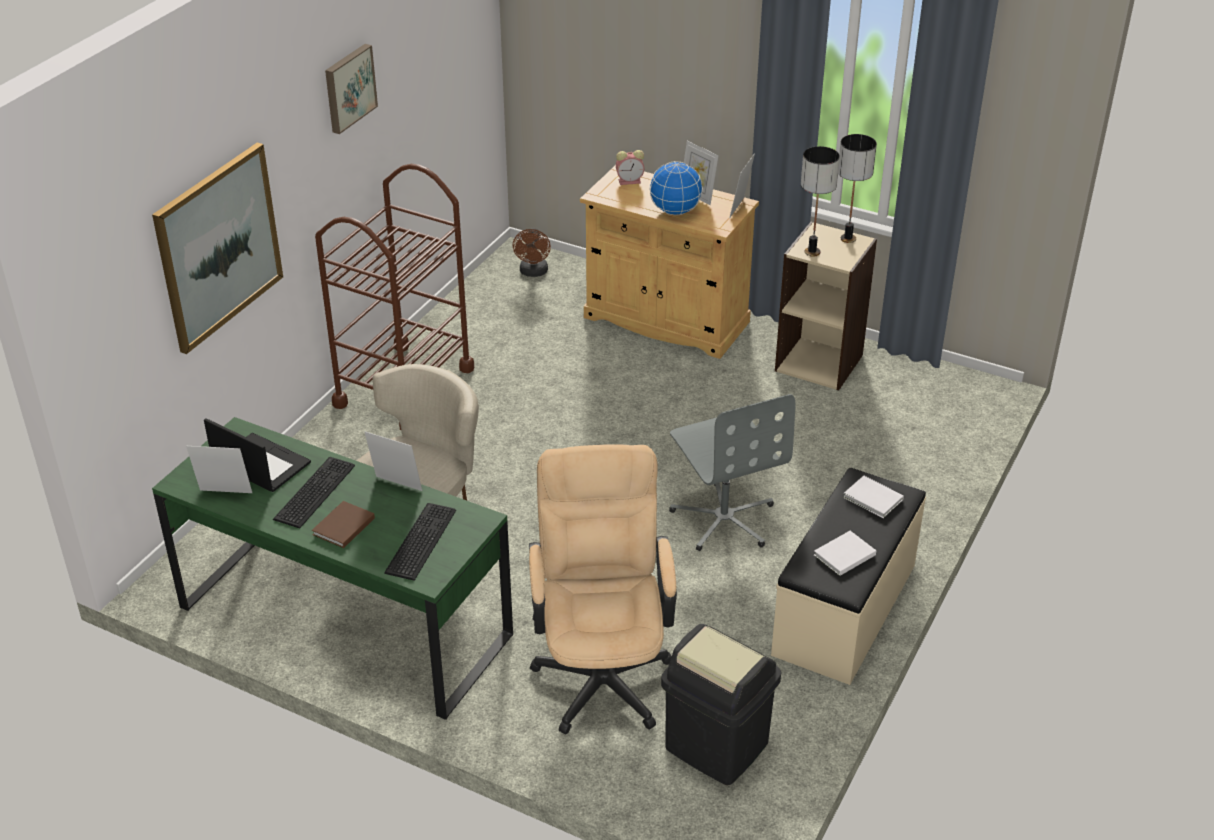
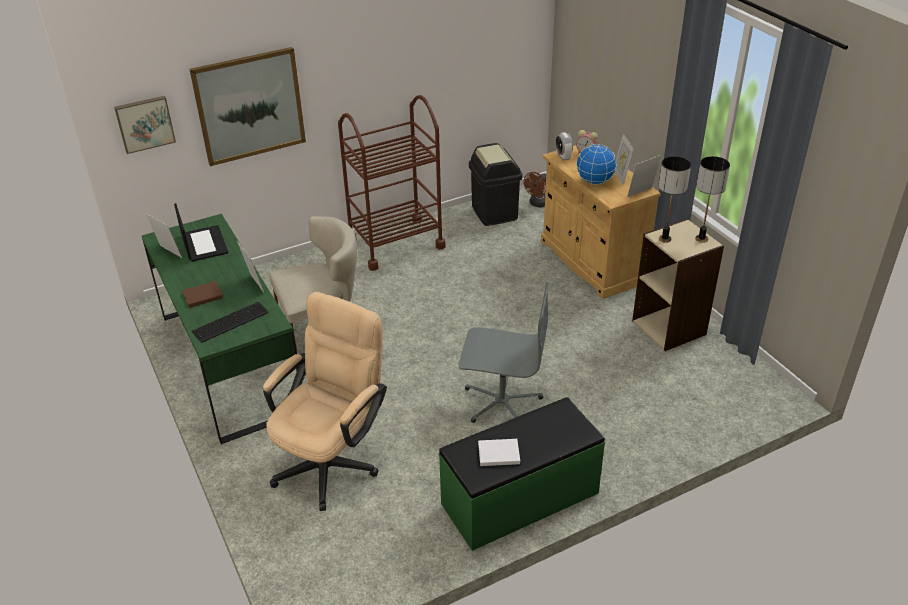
camera: 35 degrees right, 0 degrees up
(312, 492) = (209, 270): keyboard -> none
(348, 87) = (386, 32): picture -> picture (145, 123)
(607, 193) = (563, 156): none -> alarm clock
(716, 746) = (348, 544): black trash can -> black trash can (494, 213)
(724, 518) = (501, 401): grey office chair -> grey office chair turned 90 degrees counterclockwise
(846, 610) = (520, 499): beige bench -> green bench
(873, 499) = (559, 426): white book -> none

